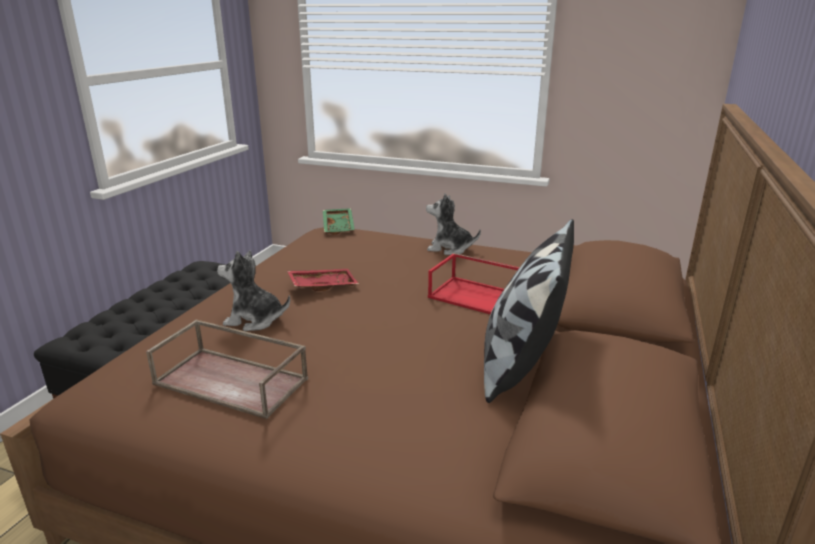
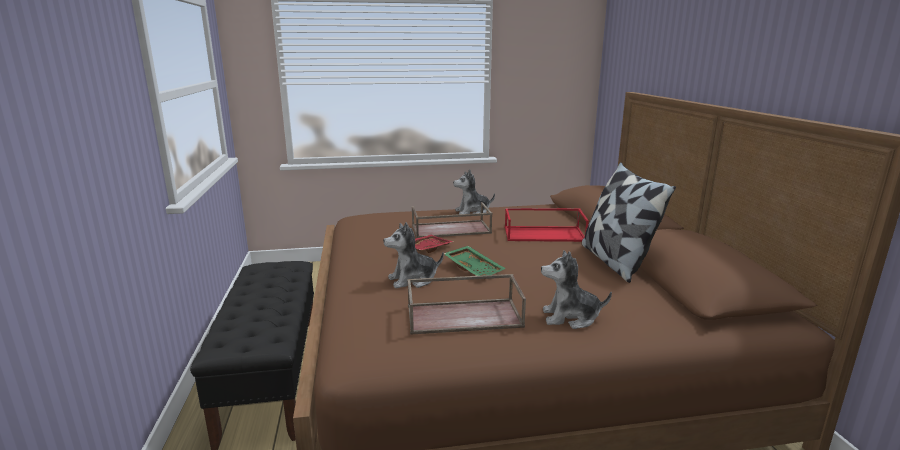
camera: 30 degrees left, 5 degrees down
(338, 426) = (570, 317): none -> plush toy
(339, 227) = (369, 212): green tray -> green tray (474, 268)
(386, 267) = (450, 229): none -> brown tray

